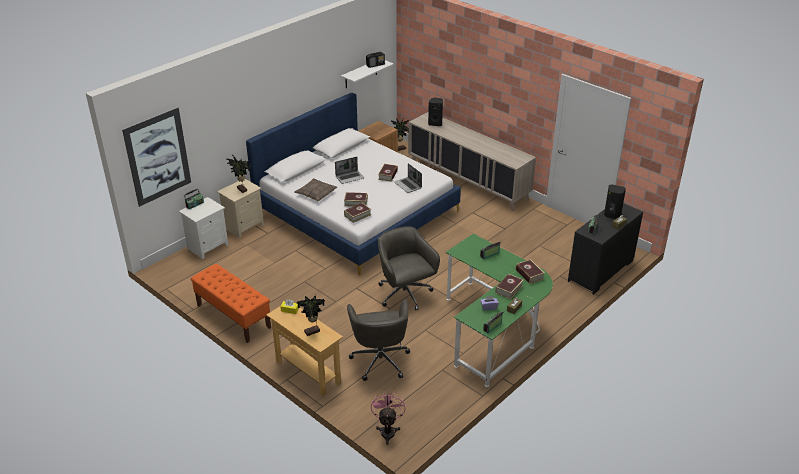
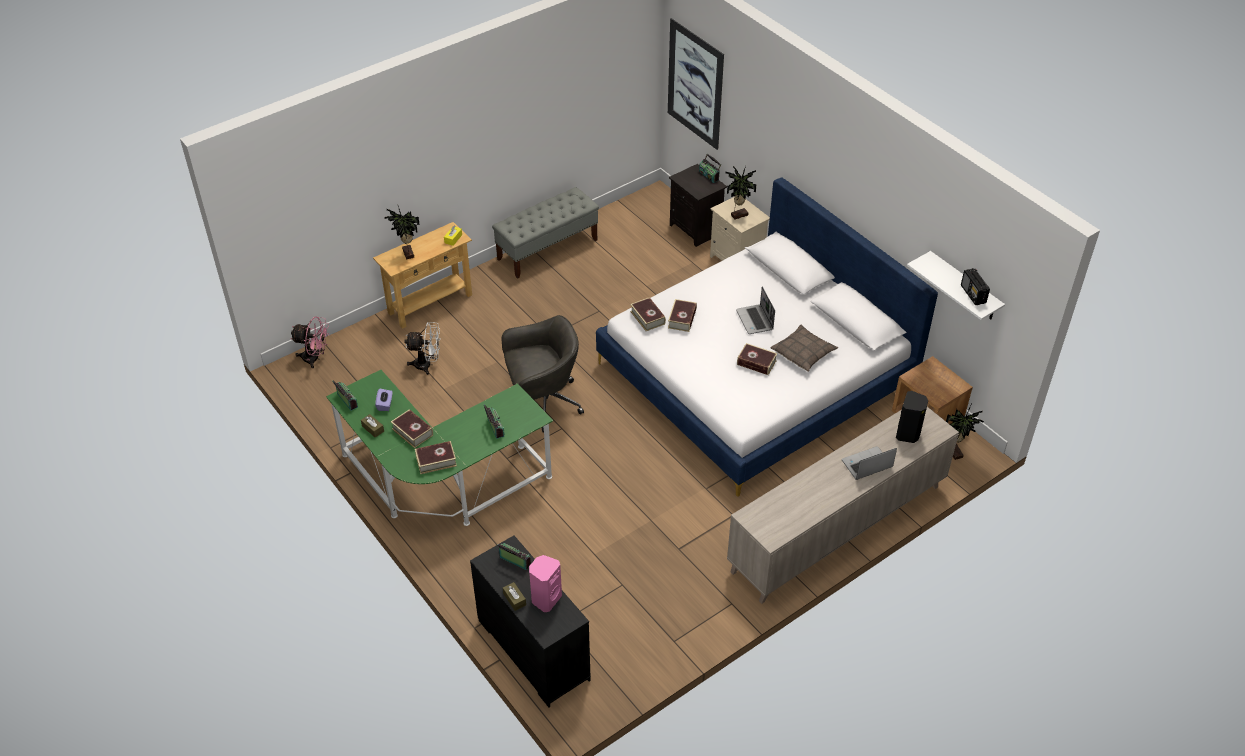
camera: 100 degrees right, 10 degrees up
(208, 246) = (696, 229): white nightstand -> black nightstand
(233, 316) = (547, 249): orange bench -> grey bench
(316, 193) = (717, 283): pillow -> pillow (803, 353)
(380, 359) = (427, 365): grey office chair -> white fan
(408, 185) = (721, 382): laptop -> laptop (866, 465)
(611, 215) = (545, 599): black speaker -> pink speaker

